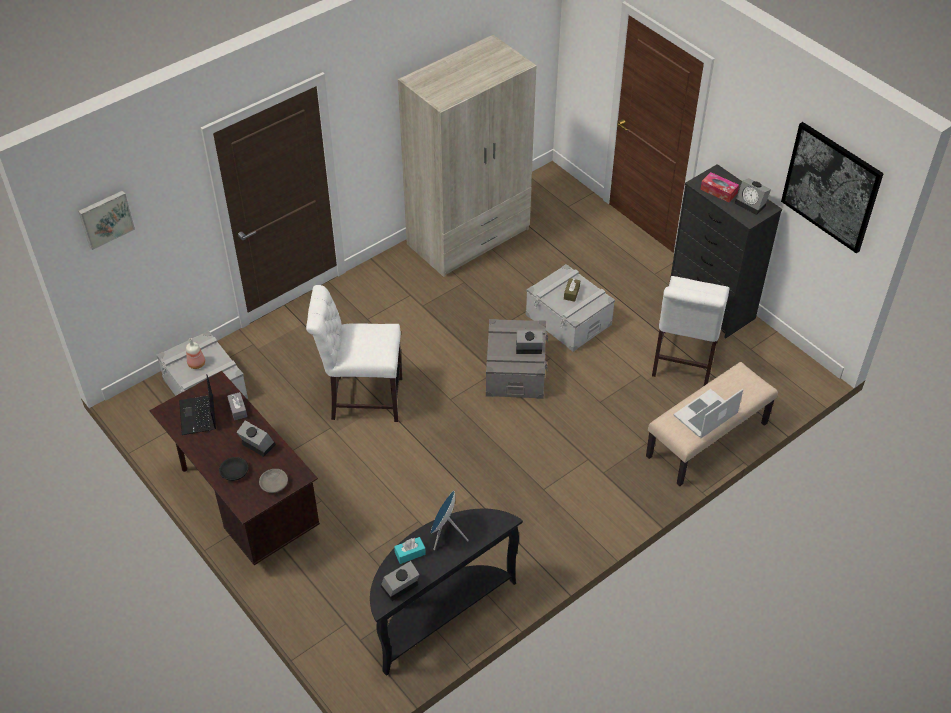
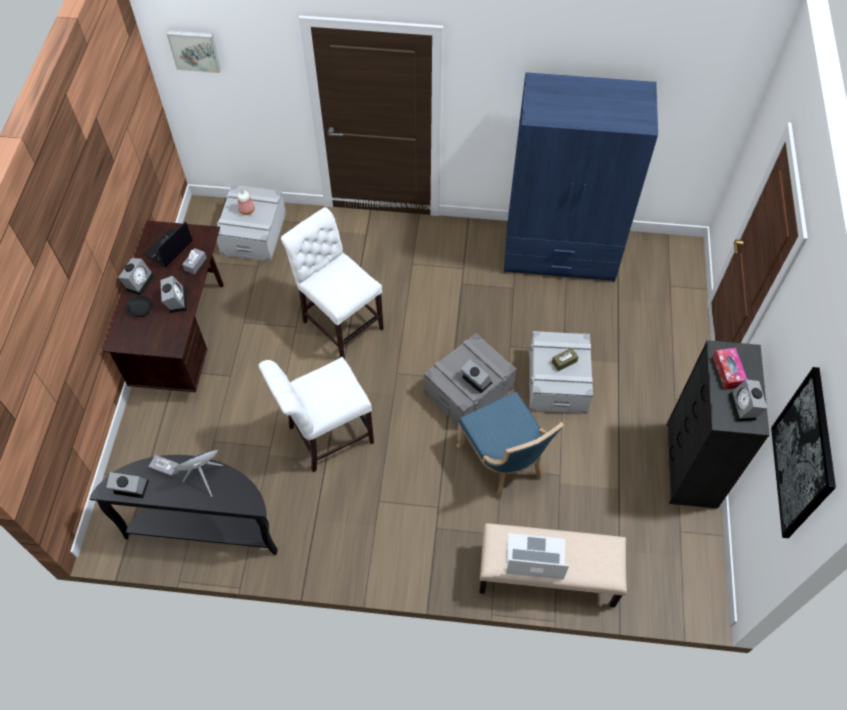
camera: 45 degrees right, 10 degrees up
(206, 455) = (139, 282): none -> alarm clock
(274, 483) = (152, 338): grey bowl -> none
(410, 553) = (166, 469): turquoise tissue box -> grey tissue box
(469, 237) = (560, 254): beige wardrobe -> blue wardrobe
(596, 396) = (503, 462): none -> blue chair
(683, 362) = (607, 493): white chair -> white chair (326, 436)

